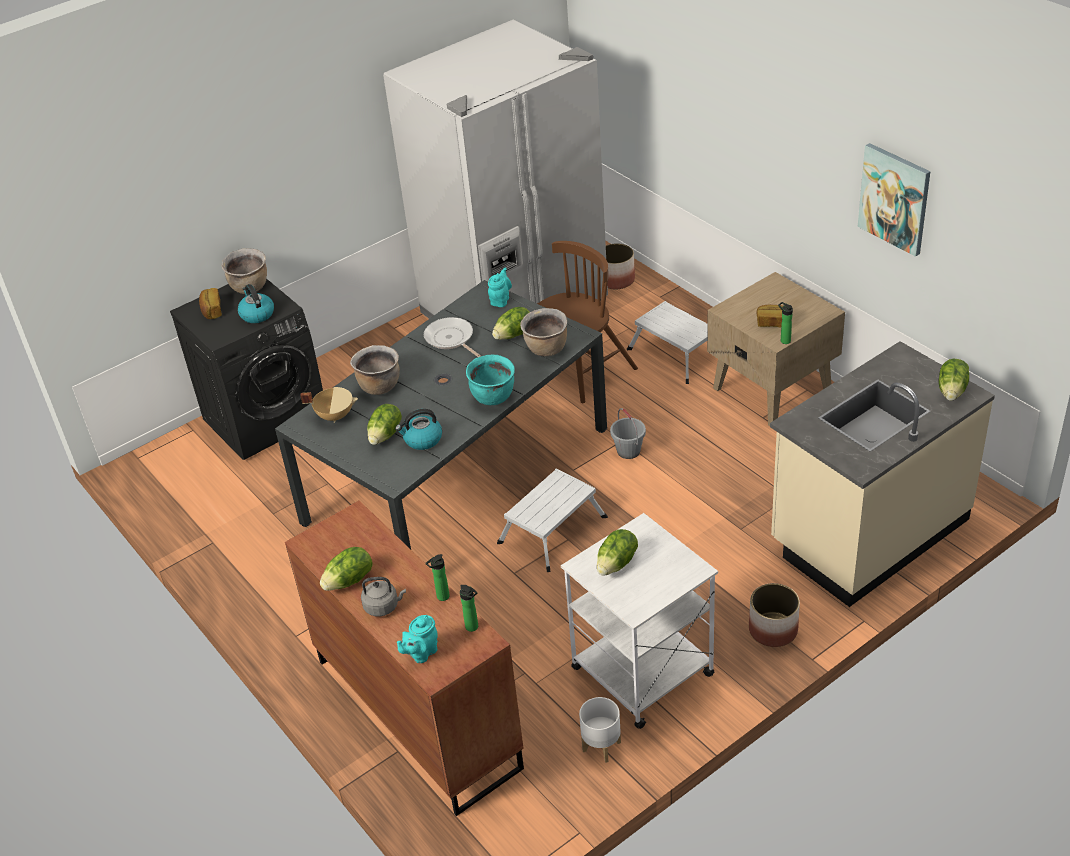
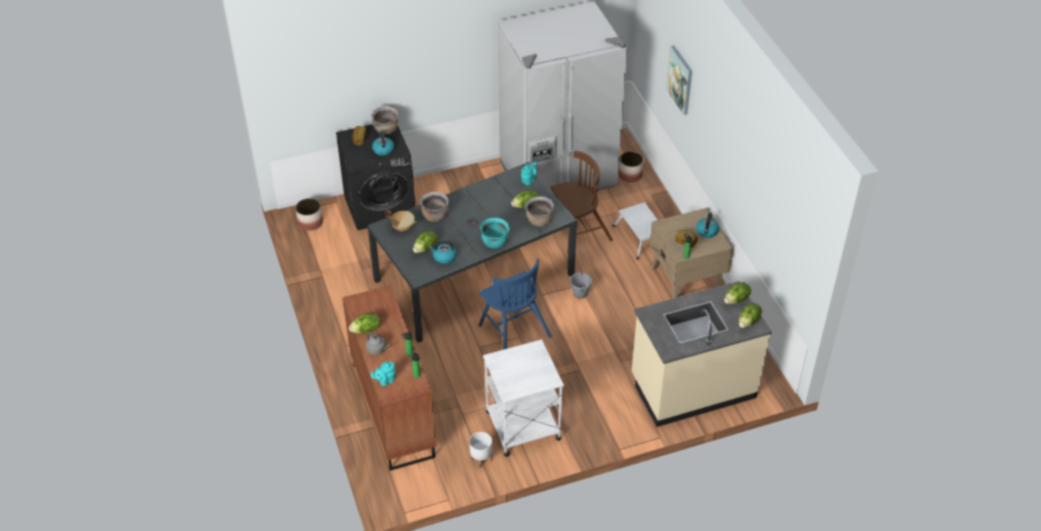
camera: 15 degrees right, 5 degrees up
(451, 339) = (488, 197): frying pan -> none
(552, 530) = (512, 328): white step ladder -> blue chair
(617, 563) = (513, 363): lettuce -> lettuce (737, 300)
(773, 630) = (606, 426): planter -> planter (310, 223)
(795, 301) = (707, 232): none -> kettle
(894, 198) = (761, 194): picture -> picture (680, 79)

